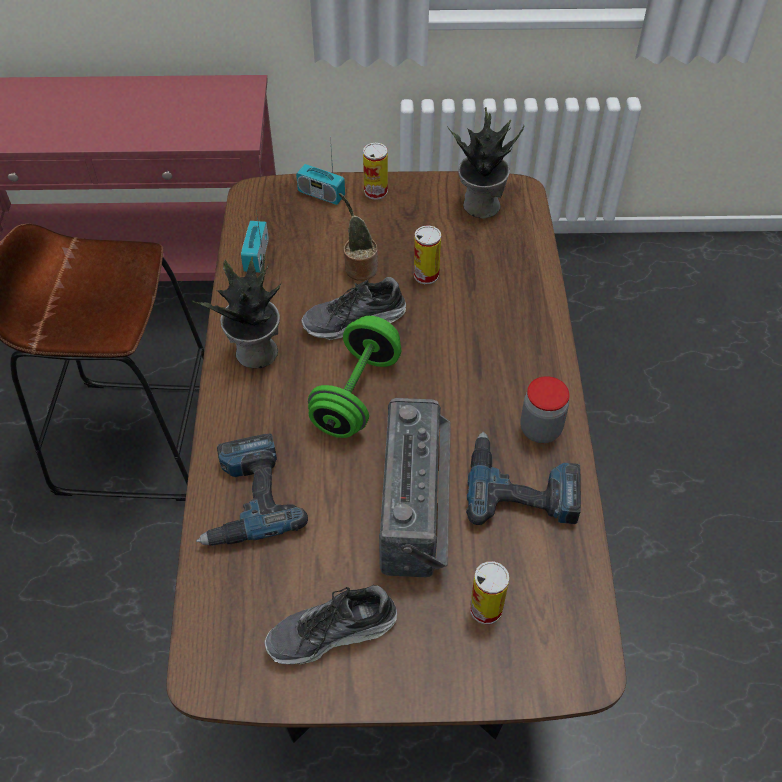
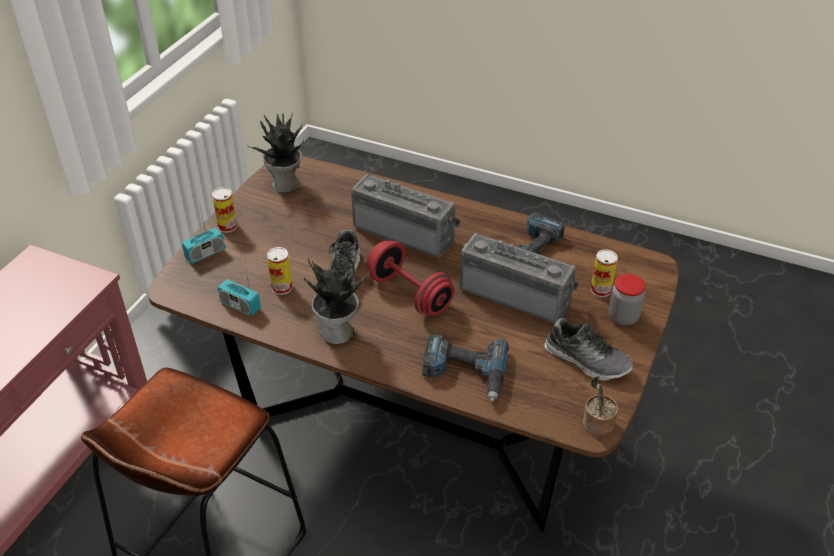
camera: 65 degrees left, 10 degrees down
(332, 632) = (587, 360): shoe -> shoe turned 60 degrees counterclockwise
(356, 394) = (409, 294): green dumbbell -> red dumbbell
(359, 267) = (296, 257): potted plant -> potted plant (596, 425)
(426, 275) = (329, 229): can -> can (282, 287)
(469, 348) = (406, 231): none -> radio
(540, 429) = (489, 225): jar -> jar (623, 317)

